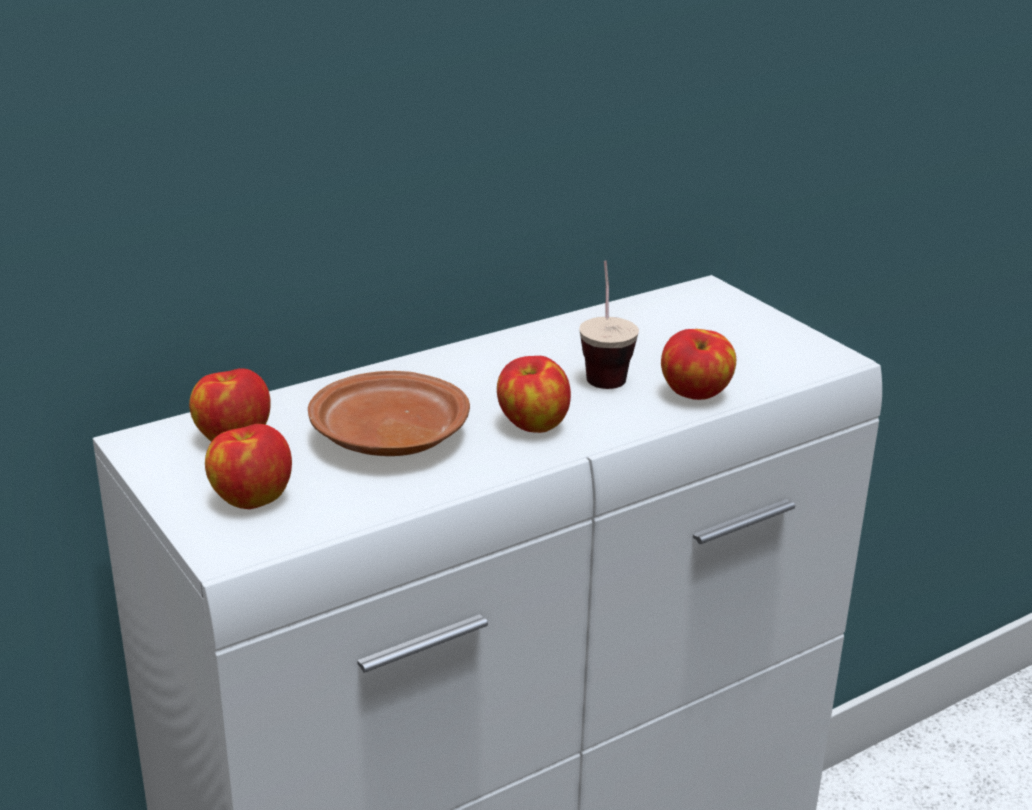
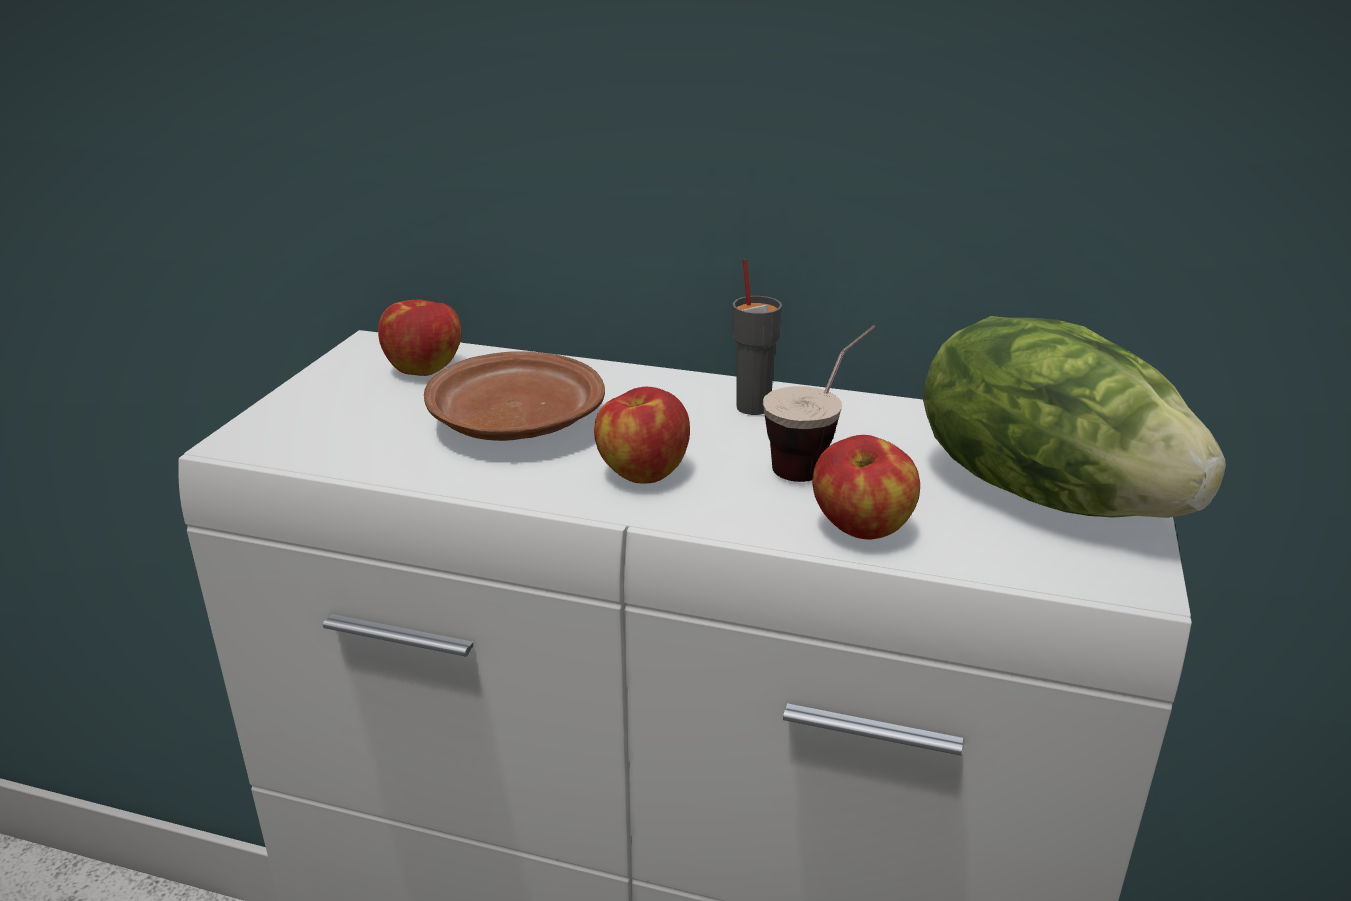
camera: 50 degrees right, 0 degrees up
(251, 498) = (335, 415): apple -> none
(505, 357) = (753, 406): none -> grey cup
(731, 333) = (1046, 492): none -> lettuce

